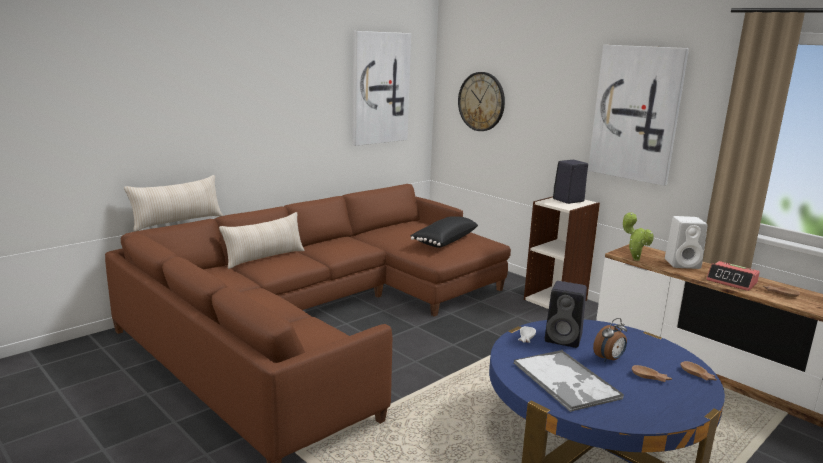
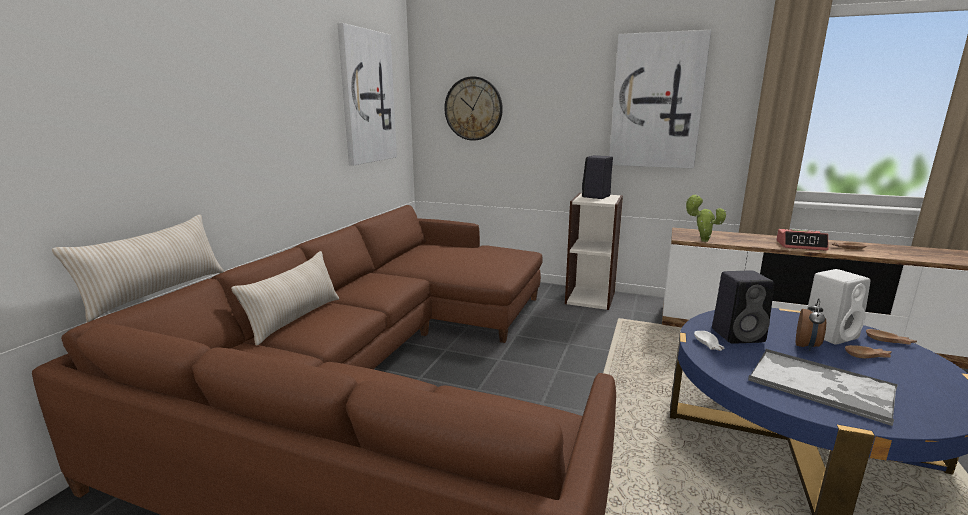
camera: 25 degrees left, 0 degrees up
(444, 241) = (480, 258): black pillow -> none
(683, 264) = (741, 238): white speaker -> white speaker (830, 334)

